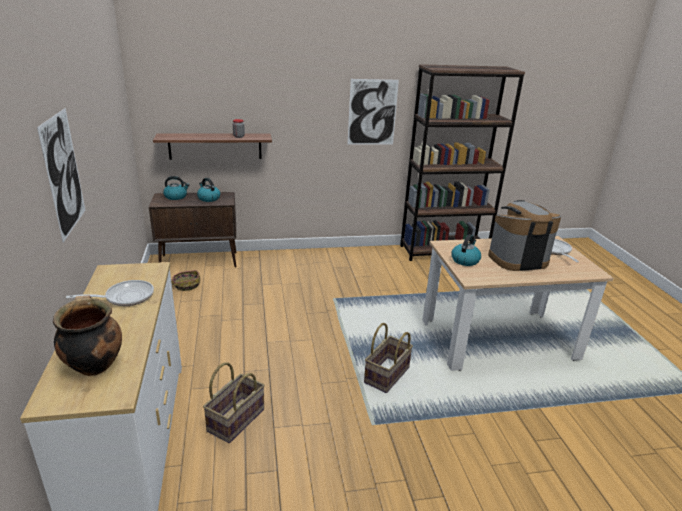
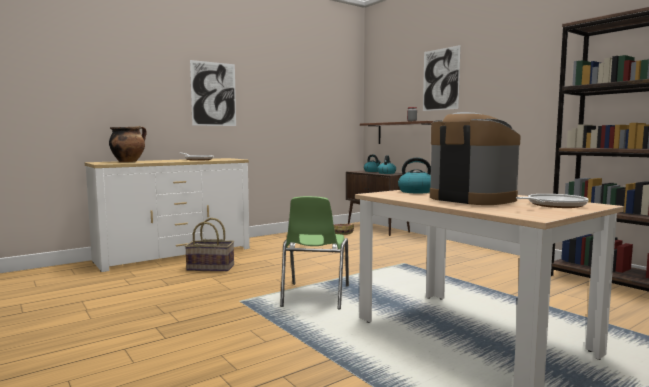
camera: 65 degrees right, 20 degrees down
(372, 112) = (533, 94): picture -> picture (440, 79)
(387, 375) = (315, 296): basket -> green chair

